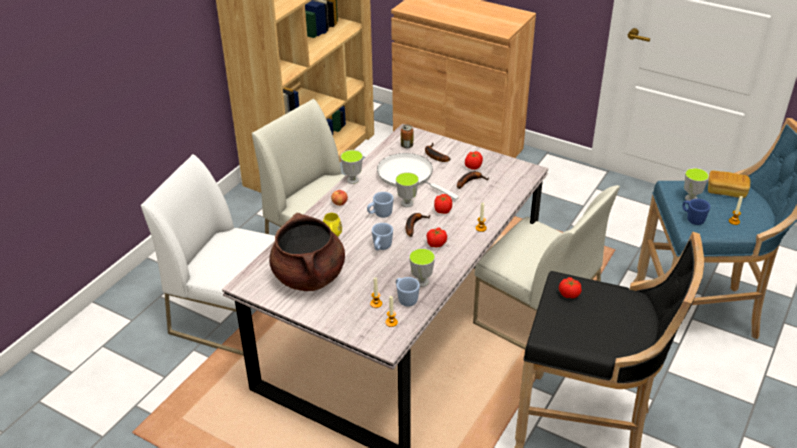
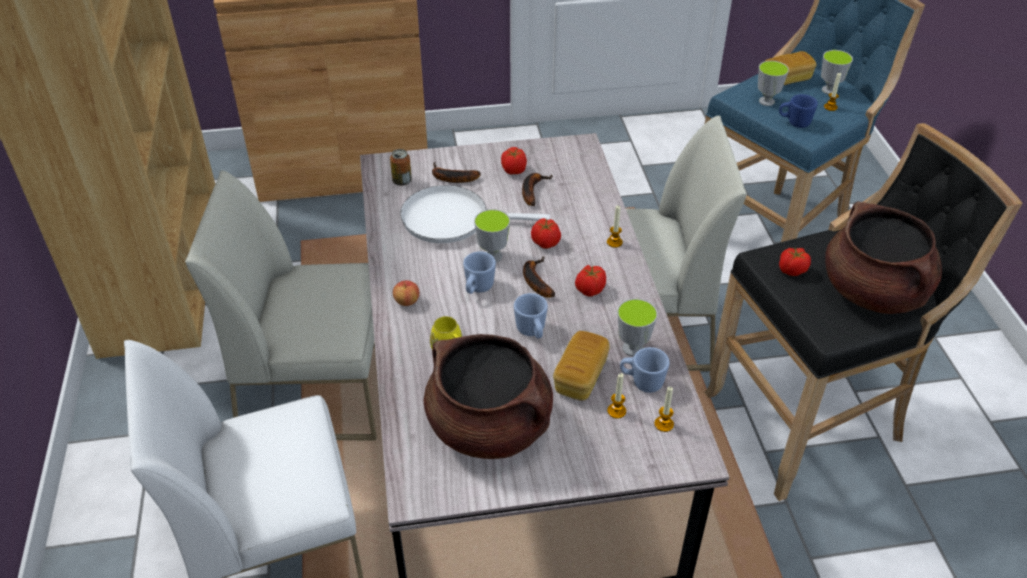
camera: 40 degrees left, 5 degrees up
(352, 180) = (386, 261): cup -> cup (829, 90)
(378, 280) = (580, 377): none -> bread
(605, 331) = (873, 292): none -> brown cooking pot

